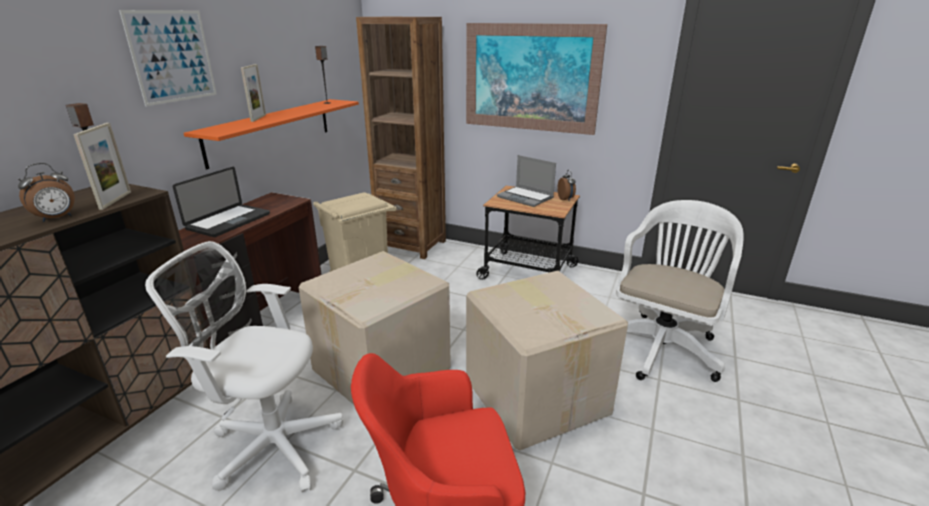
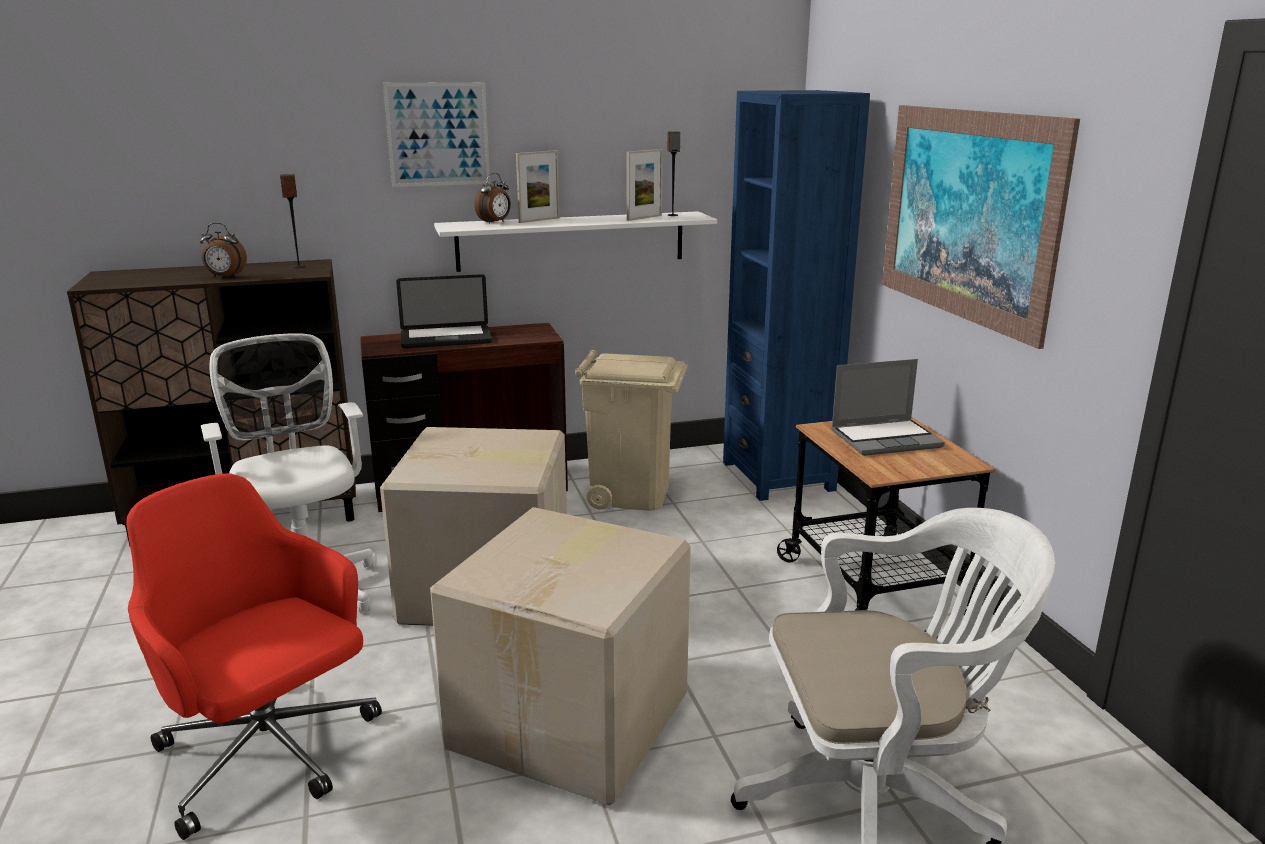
camera: 50 degrees right, 5 degrees down
(115, 200) = (284, 274): picture frame -> picture frame (644, 218)
(271, 130) = (571, 241): orange shelf -> white shelf
(411, 245) = (778, 476): brown bookcase -> blue bookcase
(526, 197) = (886, 439): laptop -> laptop turned 105 degrees counterclockwise
(566, 199) = (948, 464): alarm clock -> alarm clock (495, 222)

